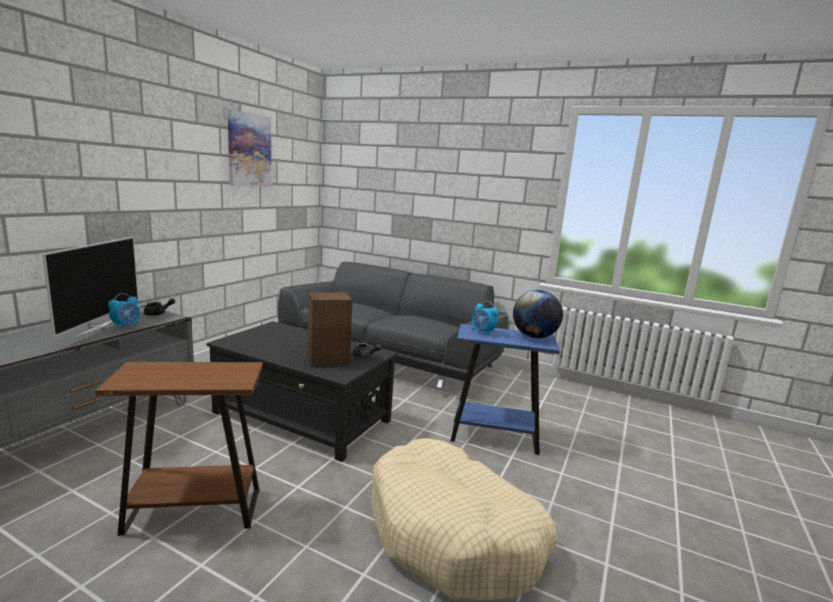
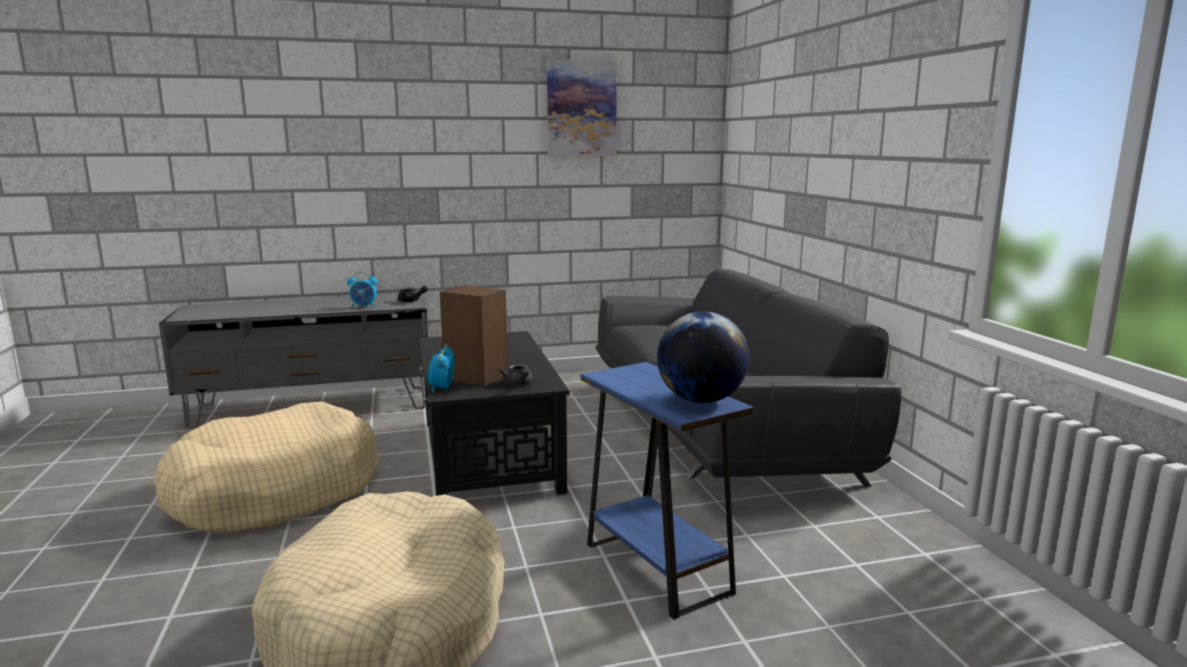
camera: 50 degrees right, 0 degrees up
(96, 327) = (344, 304): television -> none
(194, 511) = (274, 491): brown side table -> beige dog bed
(482, 332) = (639, 376): alarm clock -> alarm clock (442, 389)

